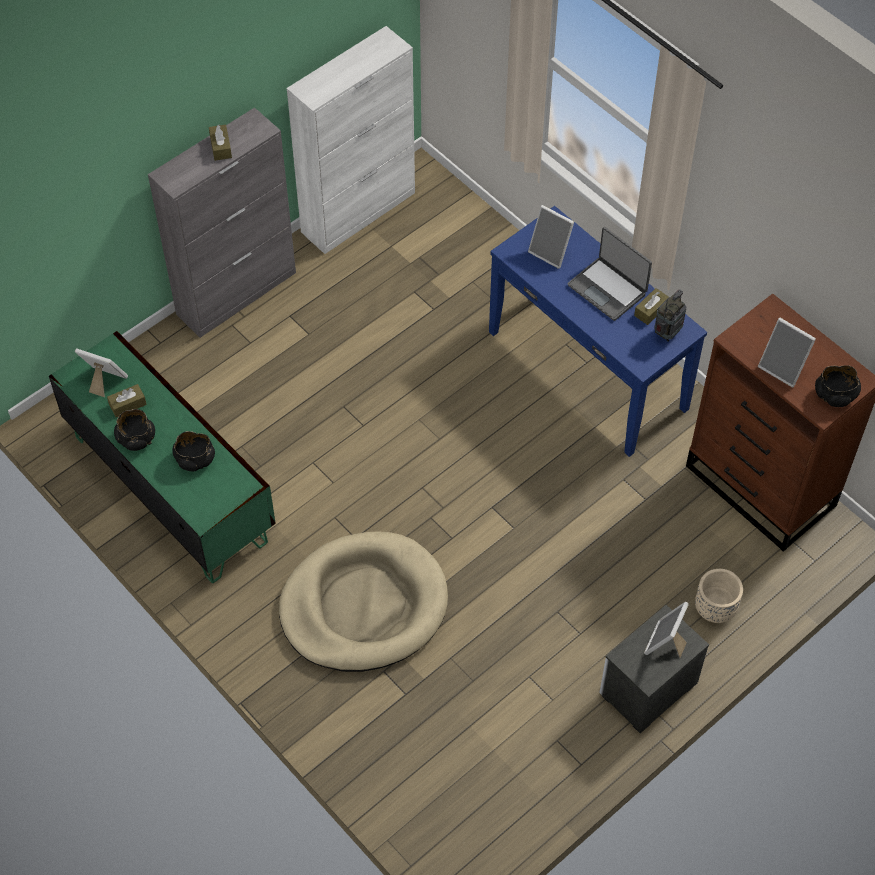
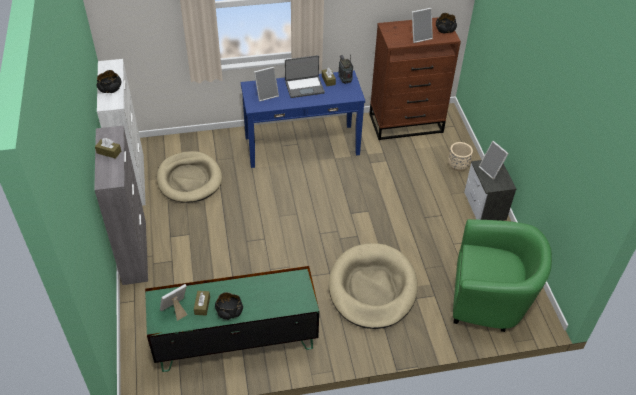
camera: 60 degrees left, 10 degrees down
(195, 459) = (265, 290): black bowl -> black bowl (110, 89)
(409, 273) = (189, 179): none -> beige dog bed
(447, 775) = (490, 300): none -> green armchair

